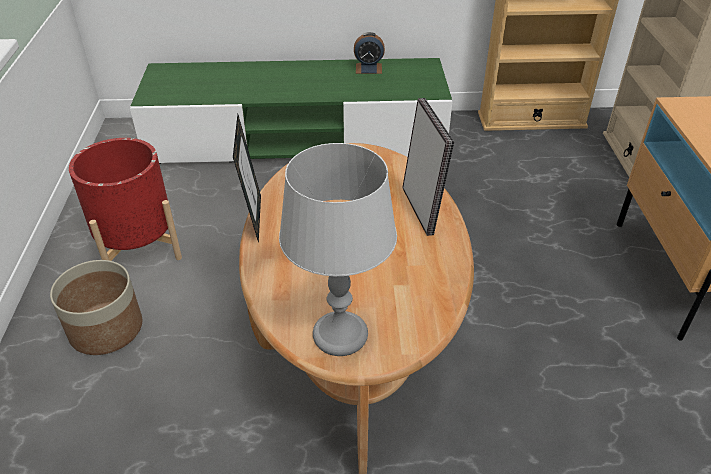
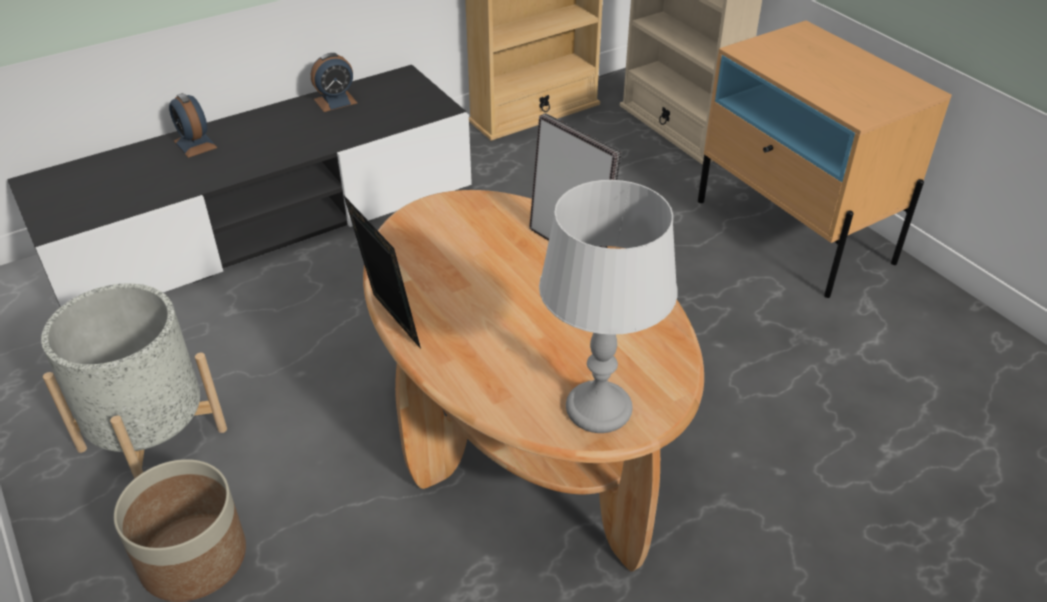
camera: 30 degrees left, 0 degrees up
(138, 248) = (153, 439): red planter -> grey planter
(262, 72) = (195, 144): none -> alarm clock
(297, 139) = (266, 222): green tv stand -> black tv stand

